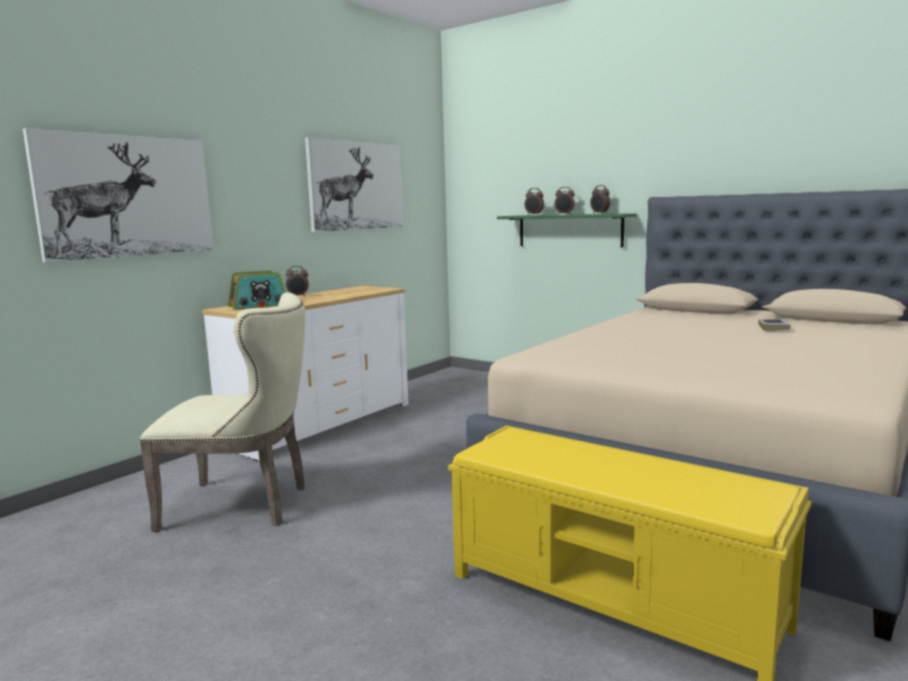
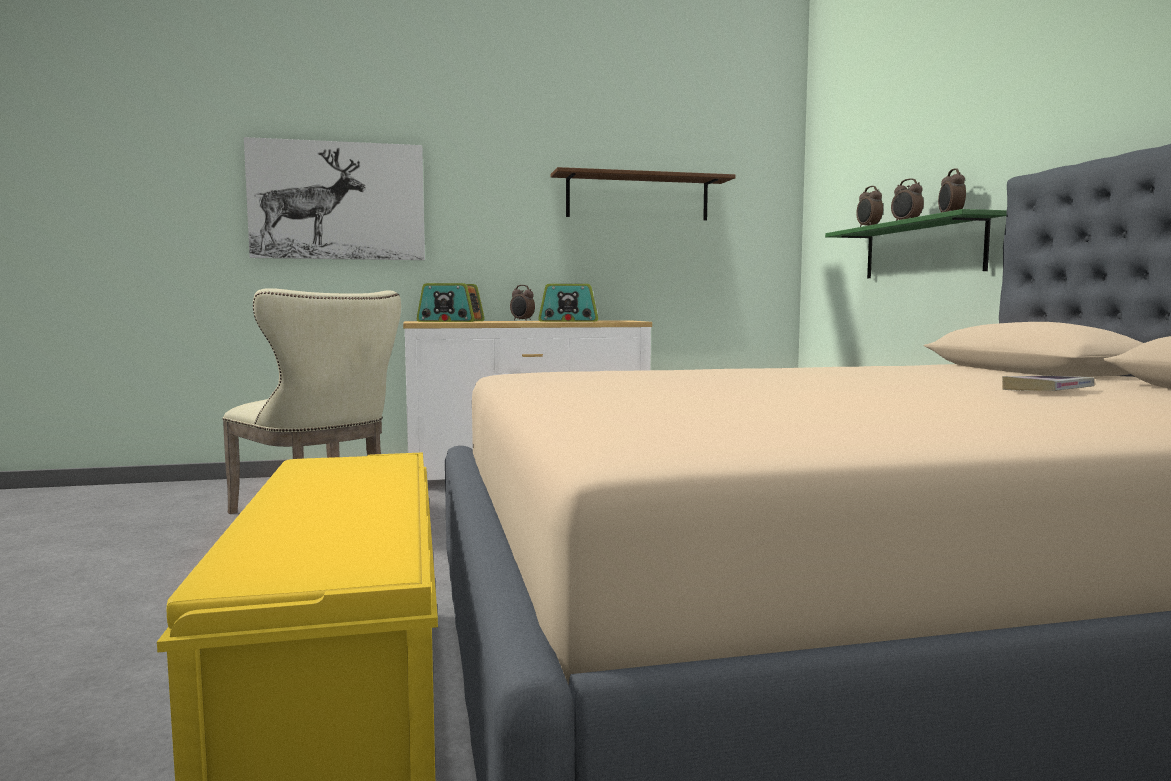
camera: 40 degrees right, 5 degrees down
(344, 294) = (568, 321): none -> radio
(356, 186) = (637, 197): picture -> brown shelf

